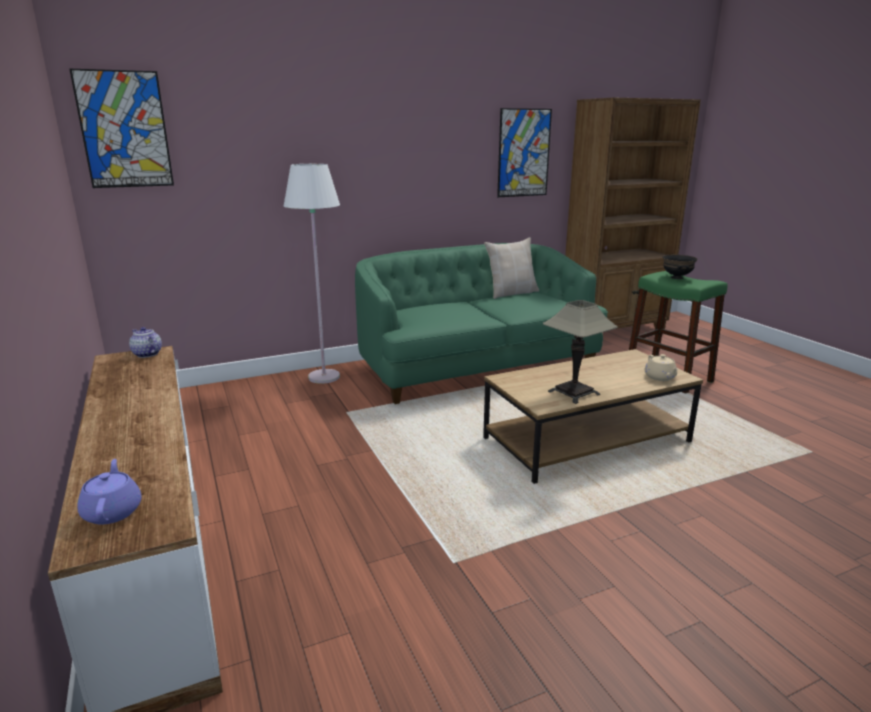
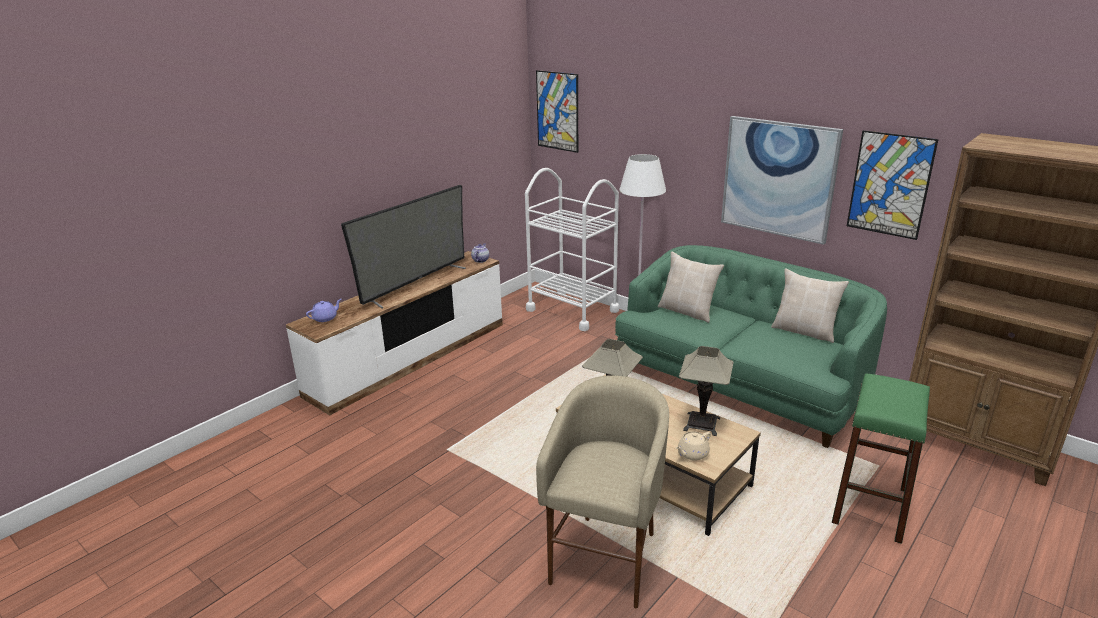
camera: 65 degrees right, 5 degrees up
(135, 407) = (415, 284): none -> television
(230, 396) = (572, 310): none -> white cart
(430, 312) = (687, 311): none -> beige pillow
(436, 166) = (778, 178): none -> picture
(612, 363) = (702, 424): none -> table lamp
(677, 277) = (895, 395): black bowl -> none
(716, 500) = (606, 558): none -> beige stool

